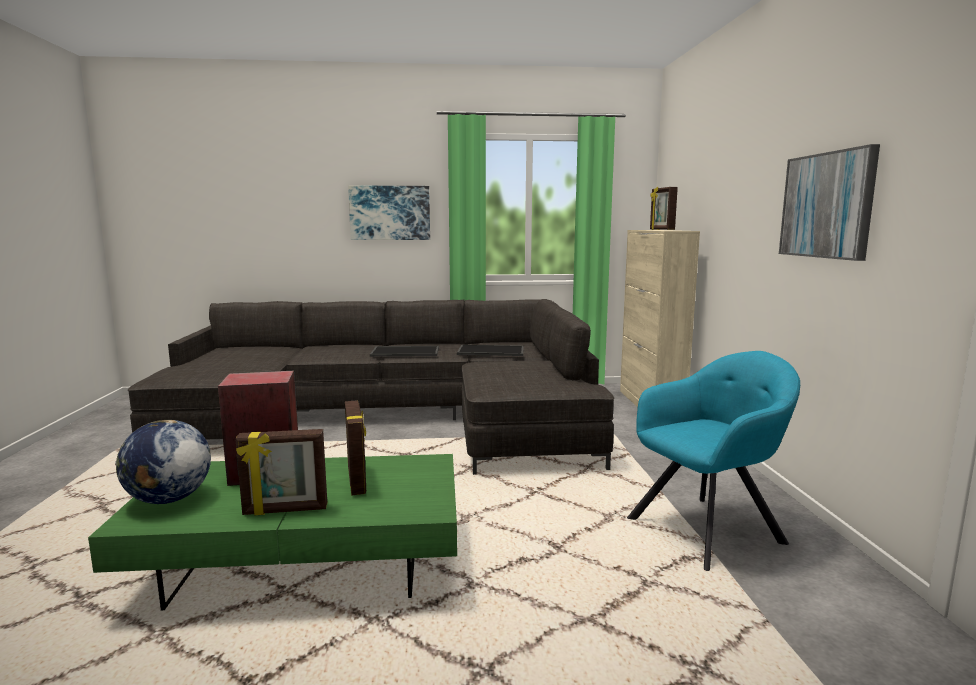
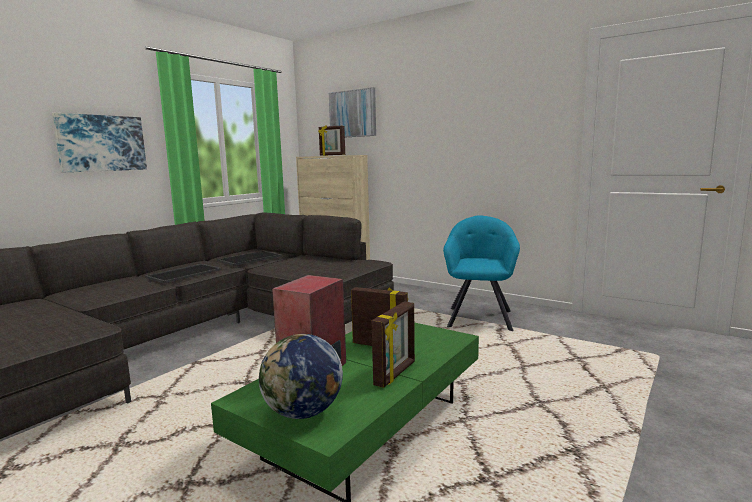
camera: 50 degrees left, 0 degrees up
(827, 205) = (481, 136): picture -> picture (353, 113)

